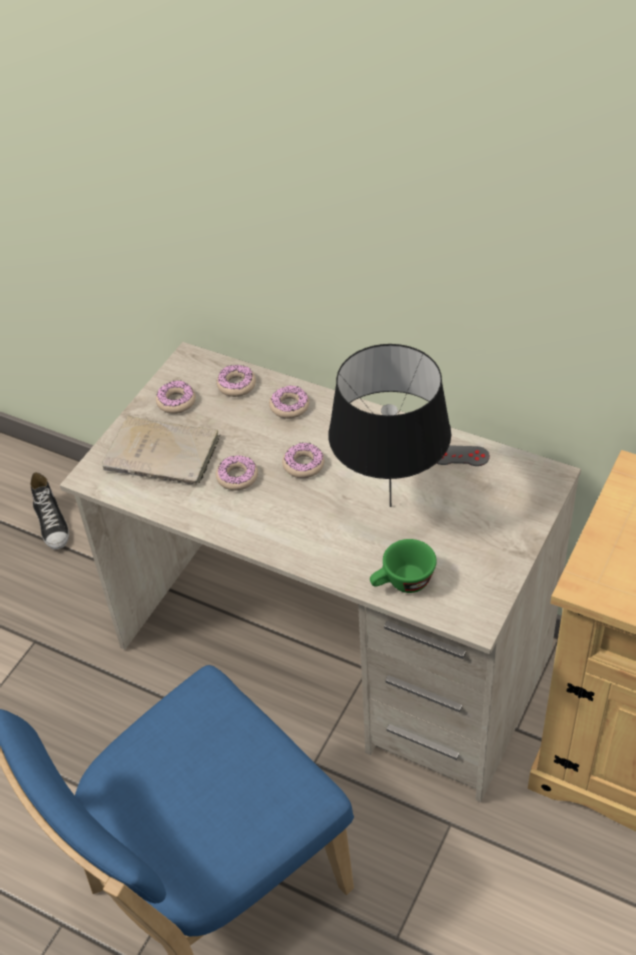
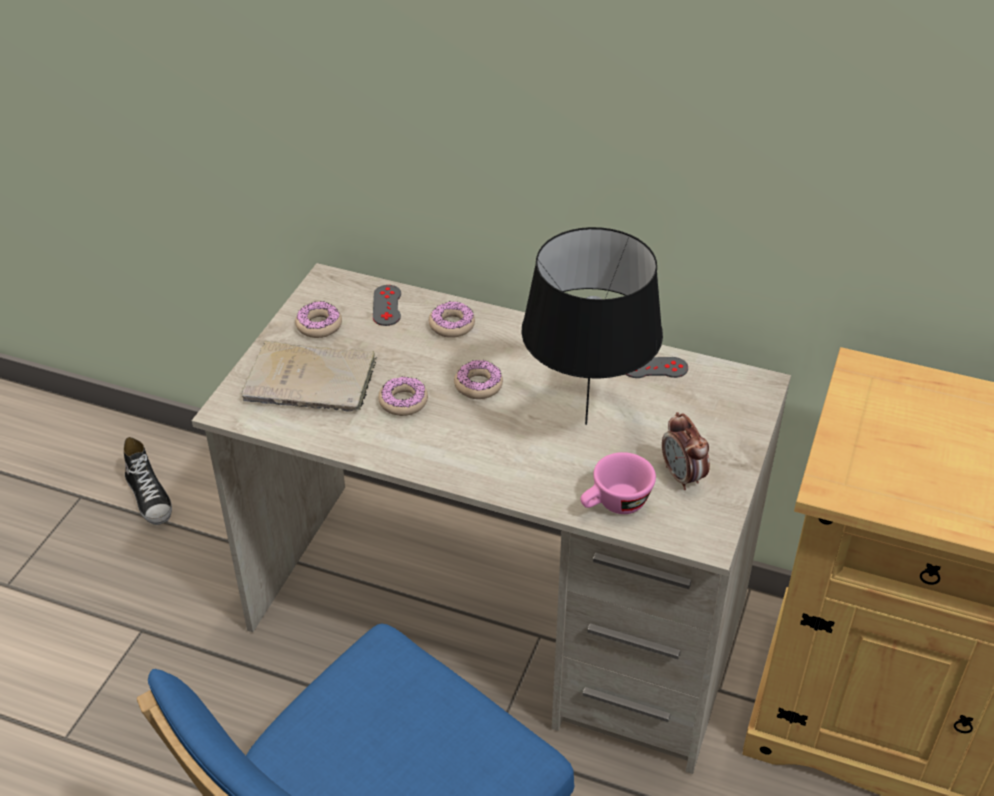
camera: 10 degrees left, 5 degrees down
(236, 385) = (387, 305): donut -> grey game controller
(402, 583) = (614, 505): green cup -> pink cup
(466, 560) = (682, 477): none -> alarm clock

